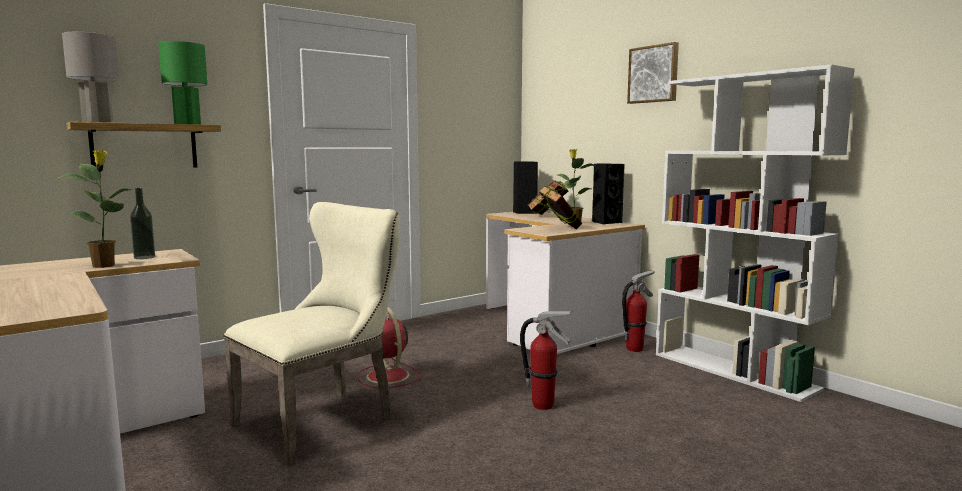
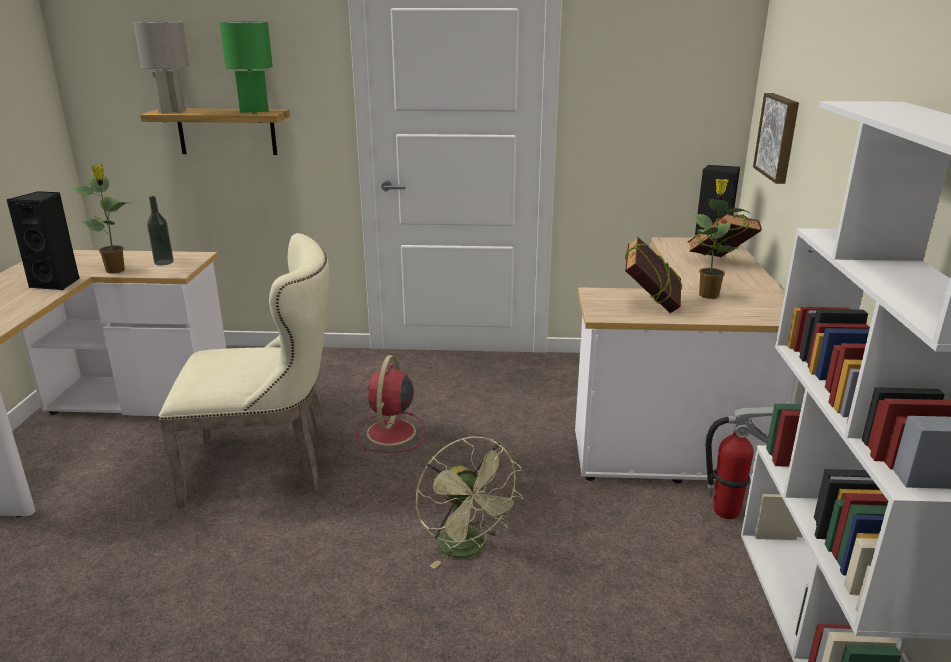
camera: 40 degrees right, 15 degrees up
(544, 406) = (468, 549): fire extinguisher -> green fan
(605, 222) = (764, 303): black speaker -> black speaker (57, 283)
(654, 74) = (876, 62): picture -> picture (779, 137)

